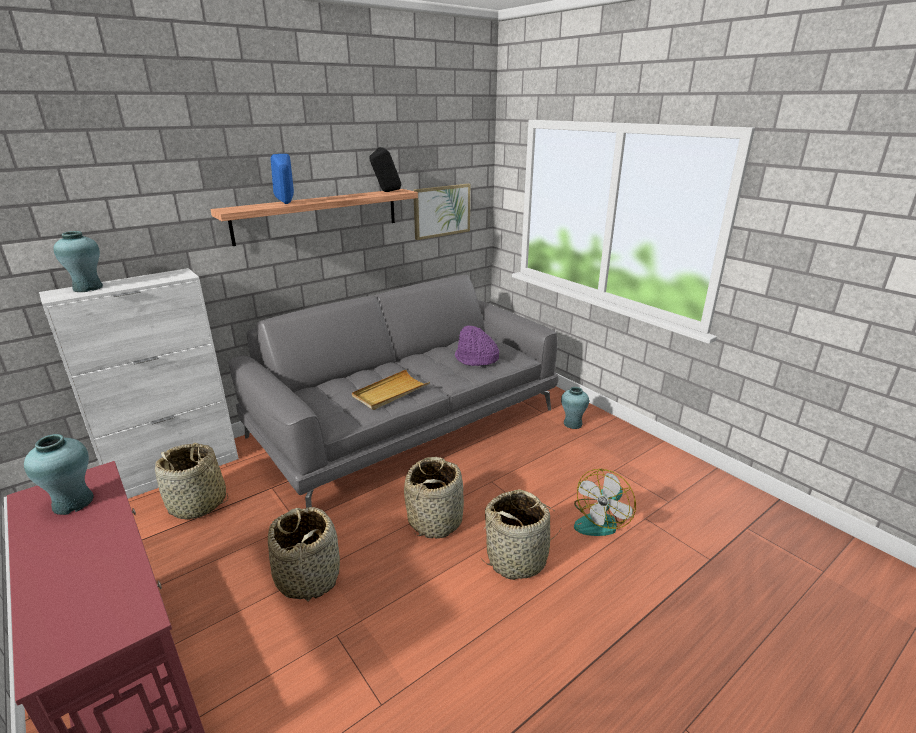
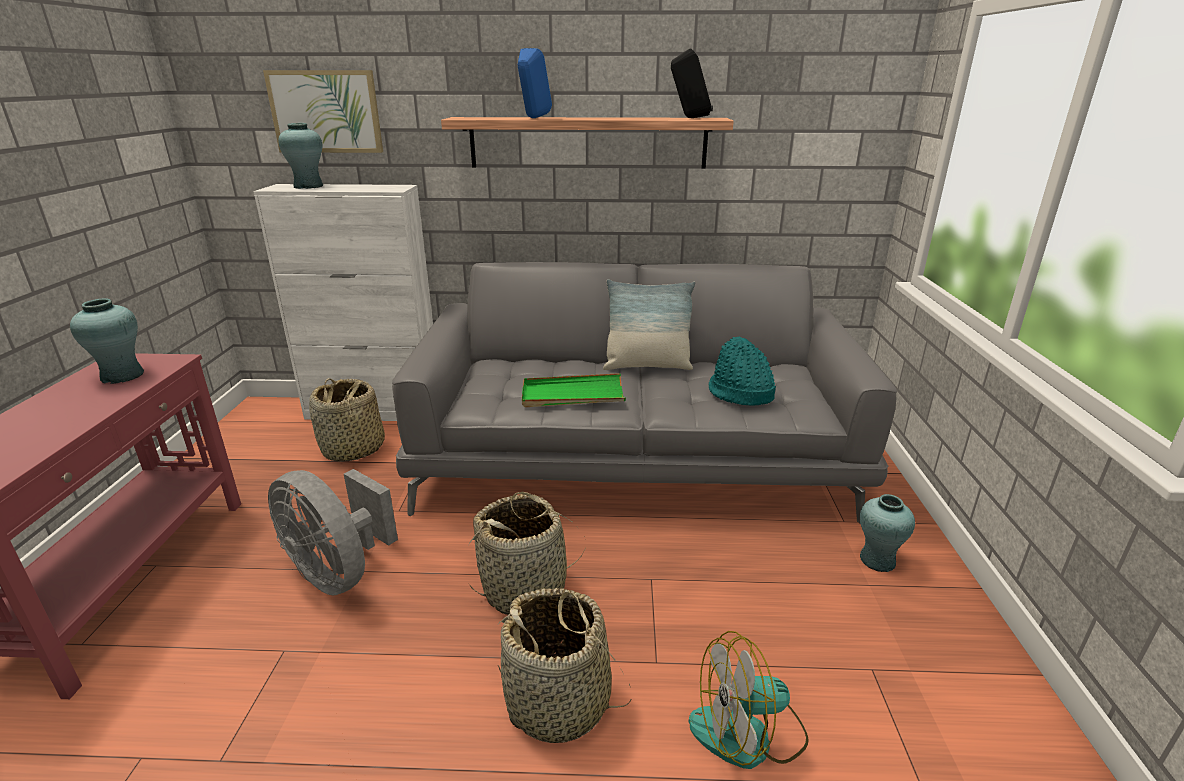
camera: 40 degrees right, 0 degrees up
(308, 577) = (339, 572): basket -> grey fan
(390, 392) = (572, 395): beige tray -> green tray
(406, 360) = (647, 366): none -> pillow
(441, 211) = (795, 161): picture -> picture (326, 112)
(476, 359) = (739, 393): purple hat -> turquoise hat

